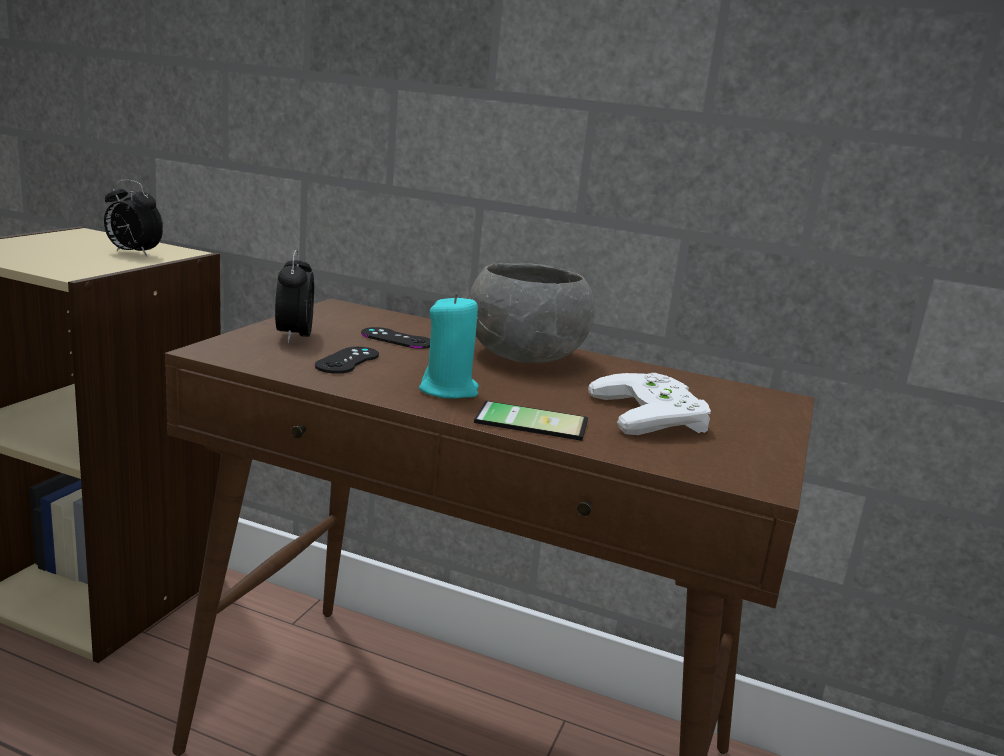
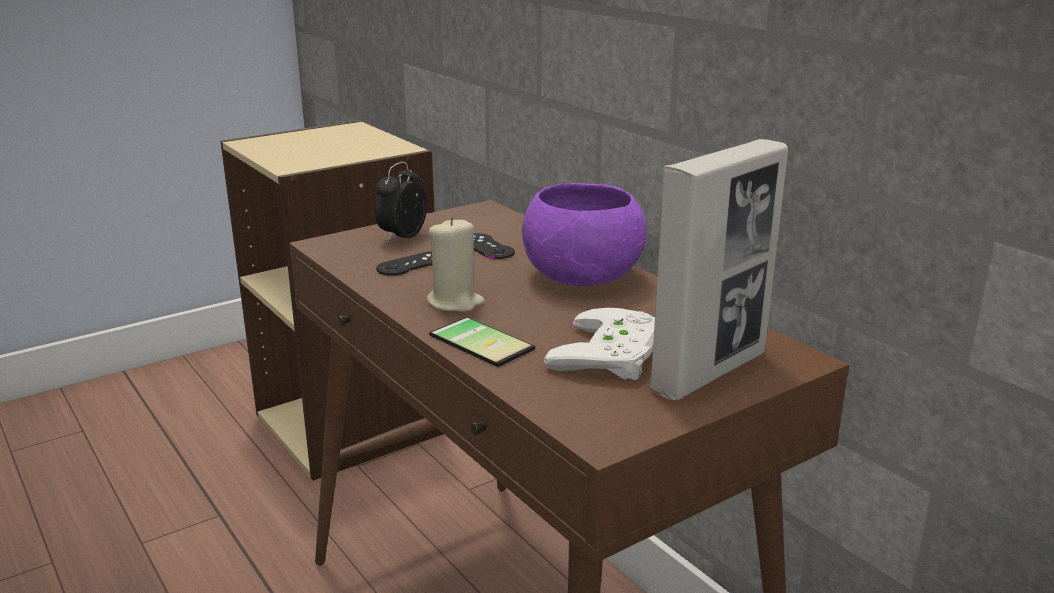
camera: 35 degrees right, 5 degrees up
(132, 253) = (361, 149): alarm clock -> none
(449, 390) = (455, 302): turquoise candle -> beige candle
(526, 356) = (583, 277): grey bowl -> purple bowl
(743, 417) = (709, 372): none -> picture frame

